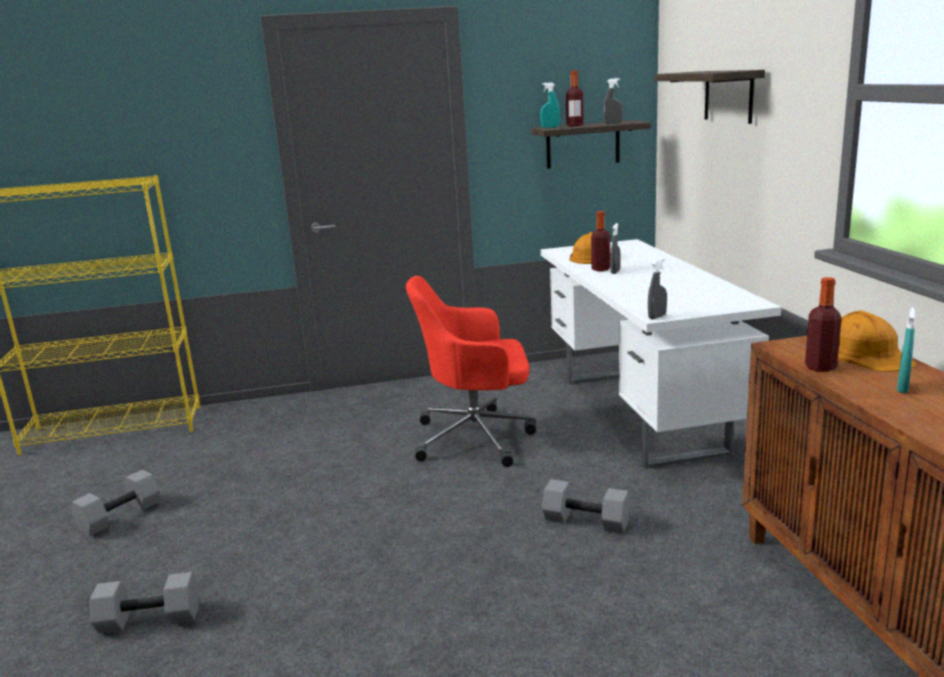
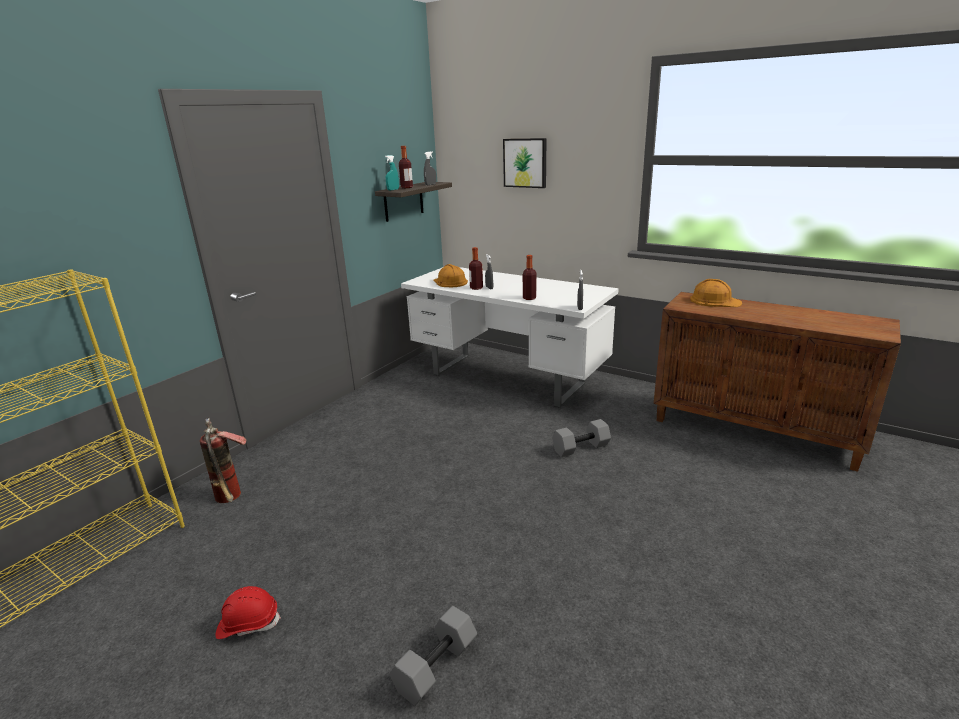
camera: 45 degrees left, 5 degrees up
(120, 516) = (248, 624): grey dumbbell -> red hard hat
(243, 426) = (232, 499): none -> fire extinguisher
(477, 437) = (440, 429): red office chair -> none
(728, 96) = (525, 163): shelf -> picture
(820, 367) = (716, 312): bottle -> bottle (529, 298)
(902, 388) = (761, 311): turquoise spray bottle -> none

